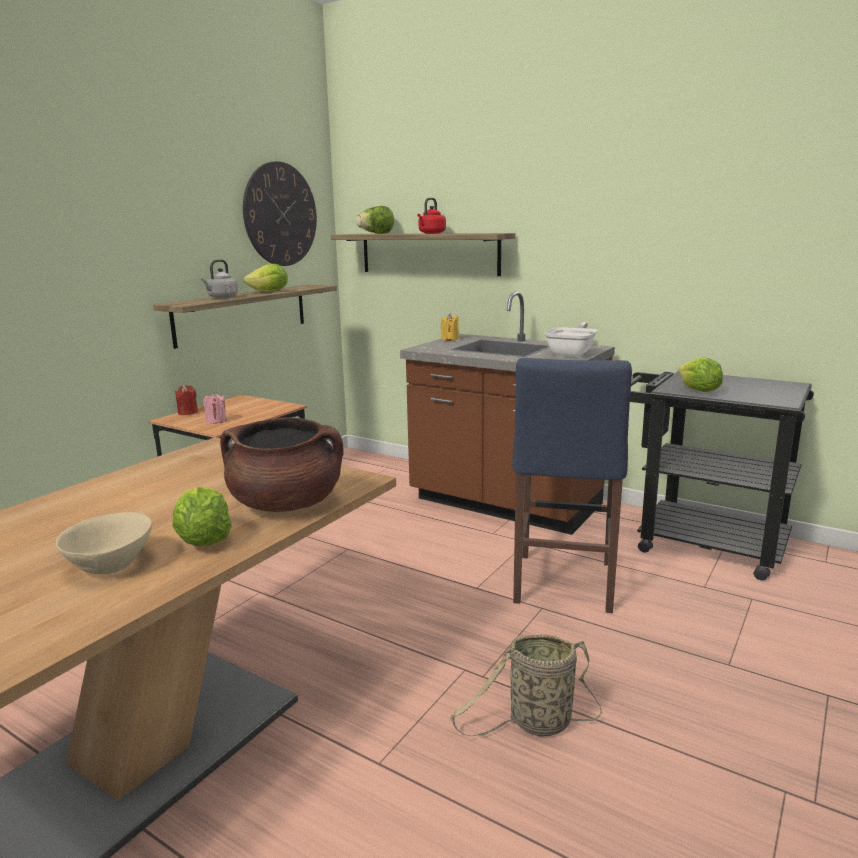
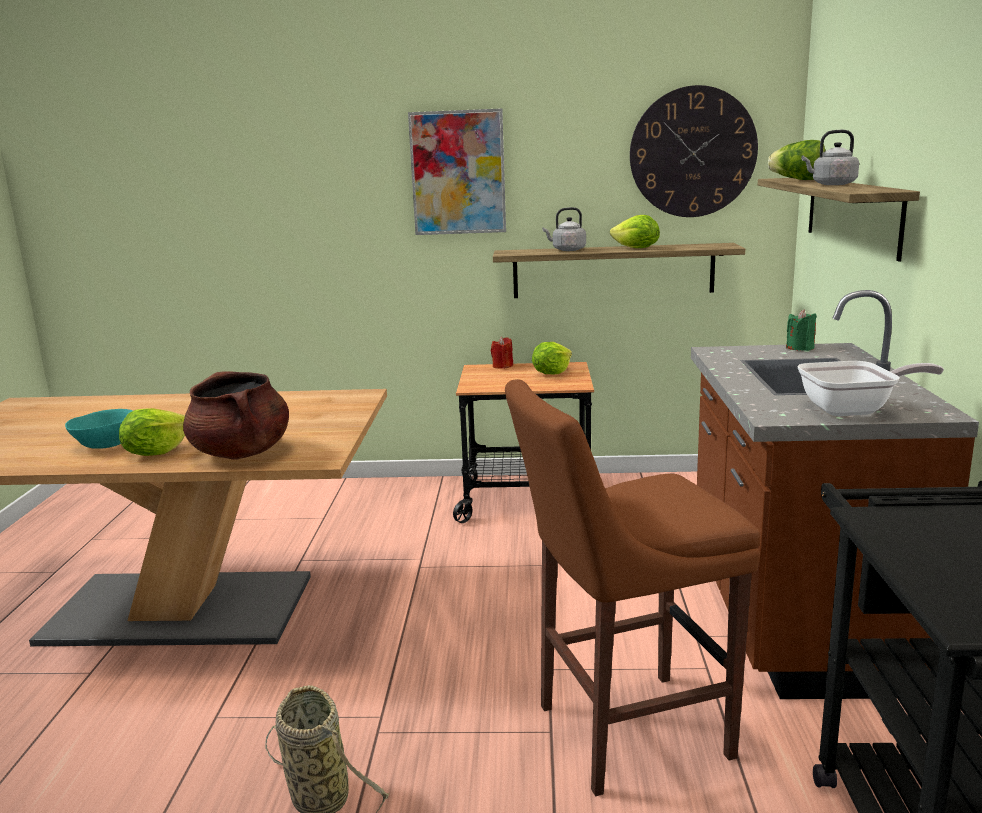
camera: 60 degrees right, 0 degrees up
(109, 565) = (106, 444): beige bowl -> turquoise bowl
(111, 228) = (458, 173): none -> picture
(216, 421) = (494, 380): pink candle -> none
(431, 233) = (831, 184): red kettle -> grey kettle
(450, 339) = (800, 348): yellow candle -> green candle
(562, 585) = (623, 732): blue stool -> brown stool
(698, 391) = (907, 539): lettuce -> lettuce (551, 373)

